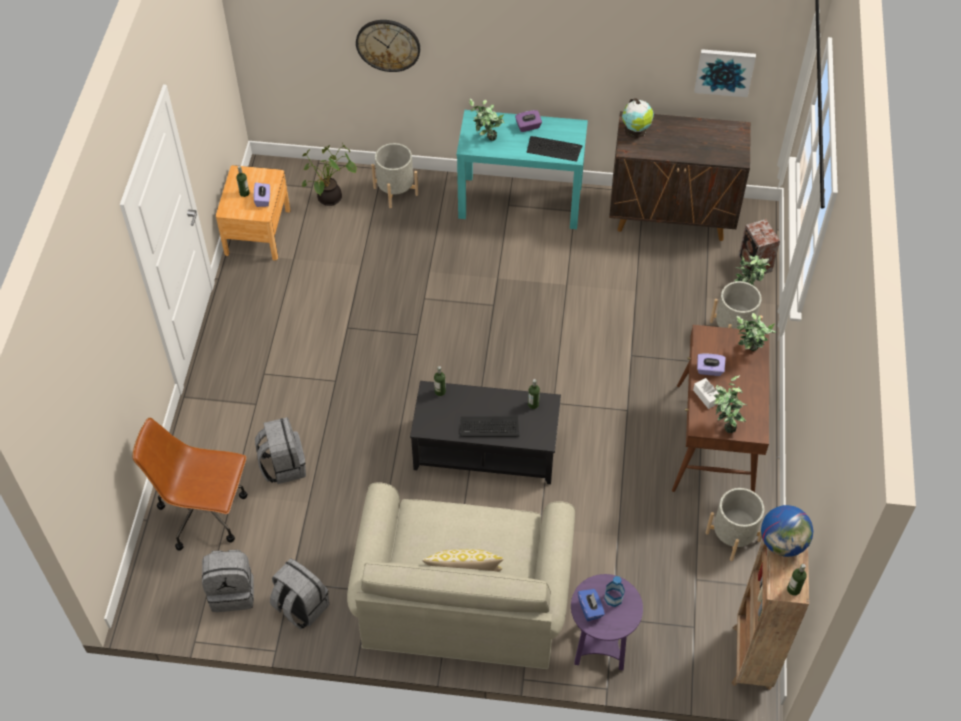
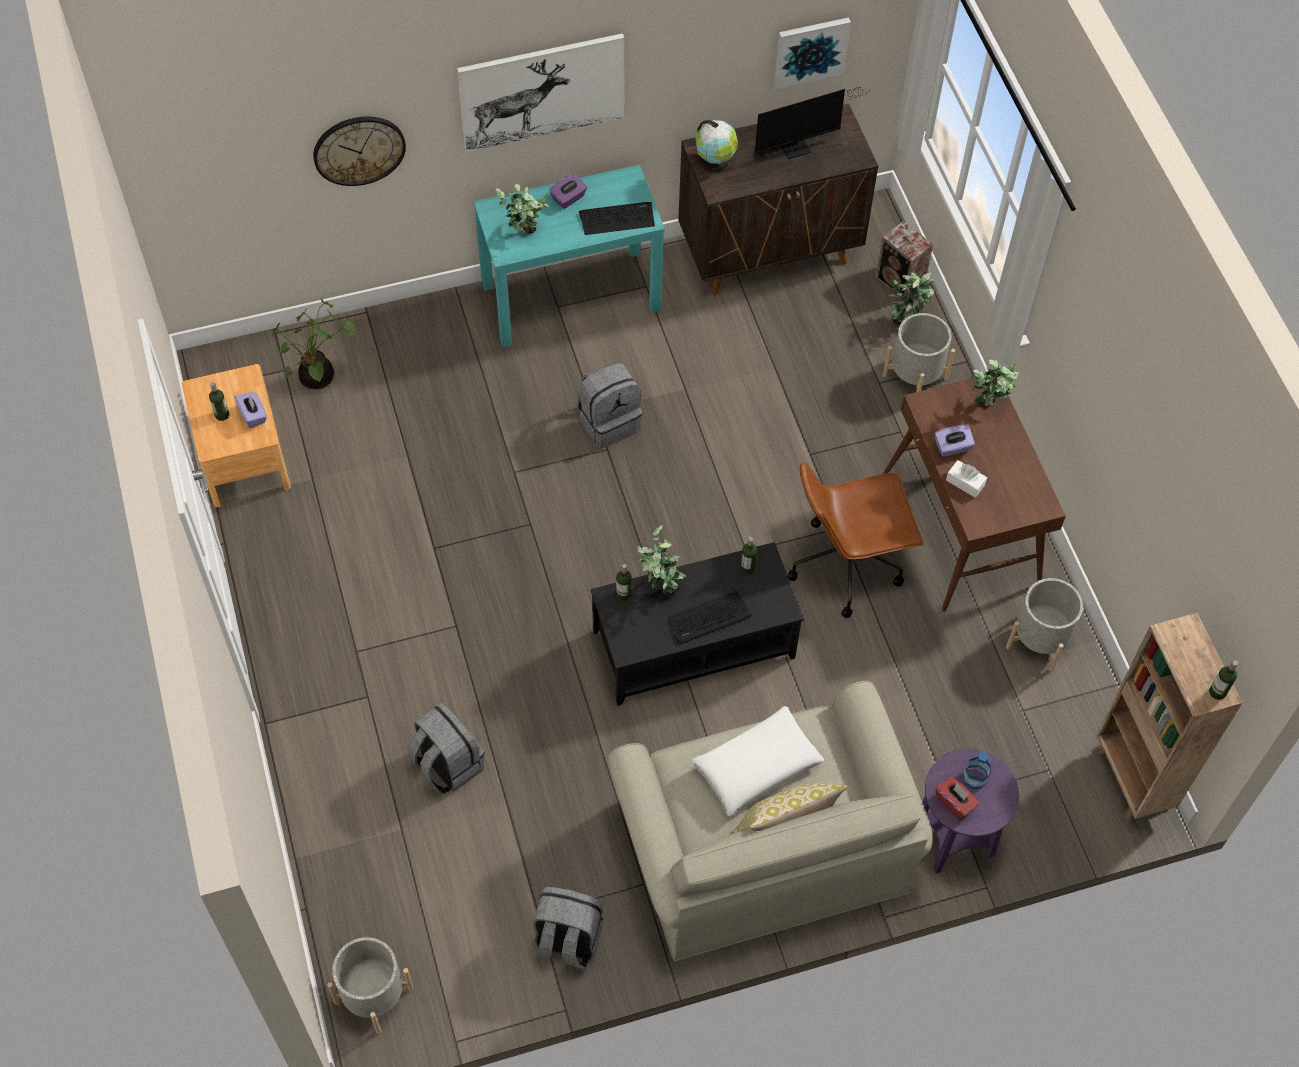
camera: 25 degrees left, 5 degrees up
(205, 513) = (379, 868): brown office chair -> brown office chair (847, 565)
(232, 591) = (470, 956): grey backpack -> grey backpack (609, 422)
(395, 191) = (401, 337): grey planter -> grey planter (374, 995)
(467, 533) = (756, 766): none -> white pillow
(521, 41) = (542, 91): none -> picture
(590, 609) = (955, 803): blue tissue box -> red tissue box
(700, 139) = (799, 146): none -> monitor
(724, 424) = (1003, 510): potted plant -> potted plant (660, 587)
(782, 543) = (1178, 640): globe -> none

